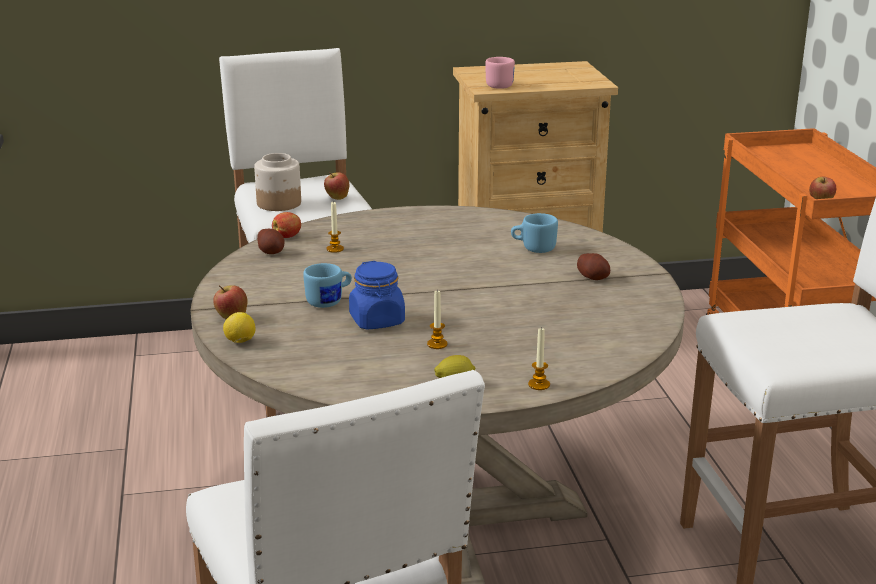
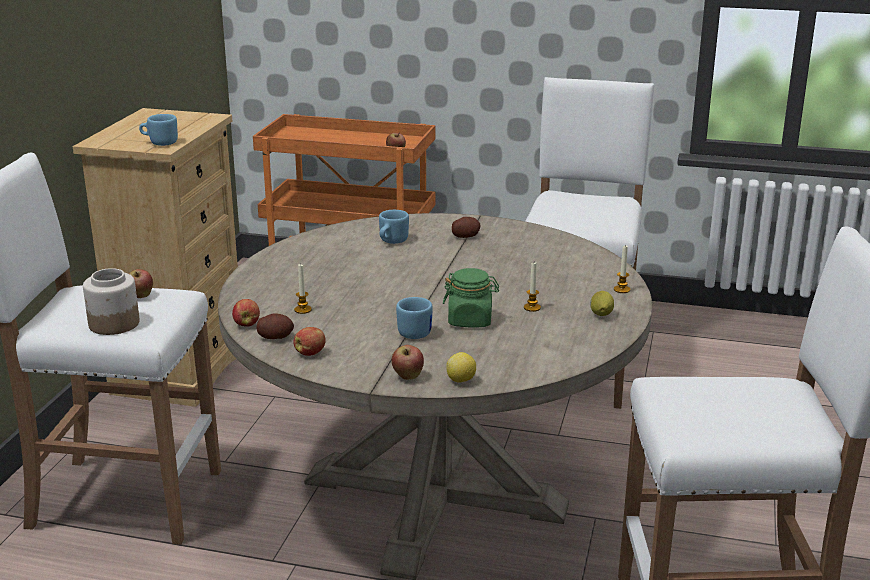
camera: 65 degrees left, 0 degrees up
(250, 271) = (310, 353): none -> apple
(377, 320) = (470, 320): blue jar -> green jar
(498, 85) = (159, 143): pink mug -> blue mug

